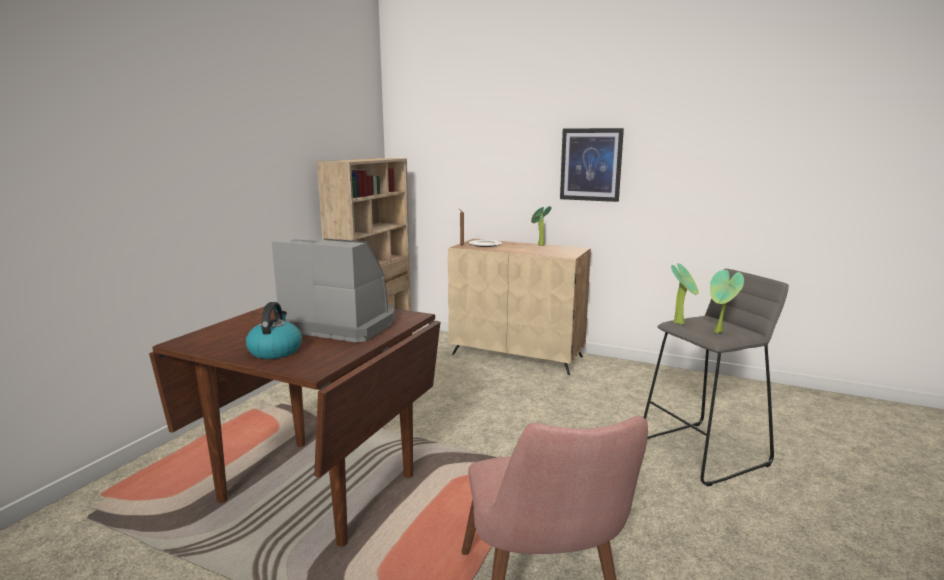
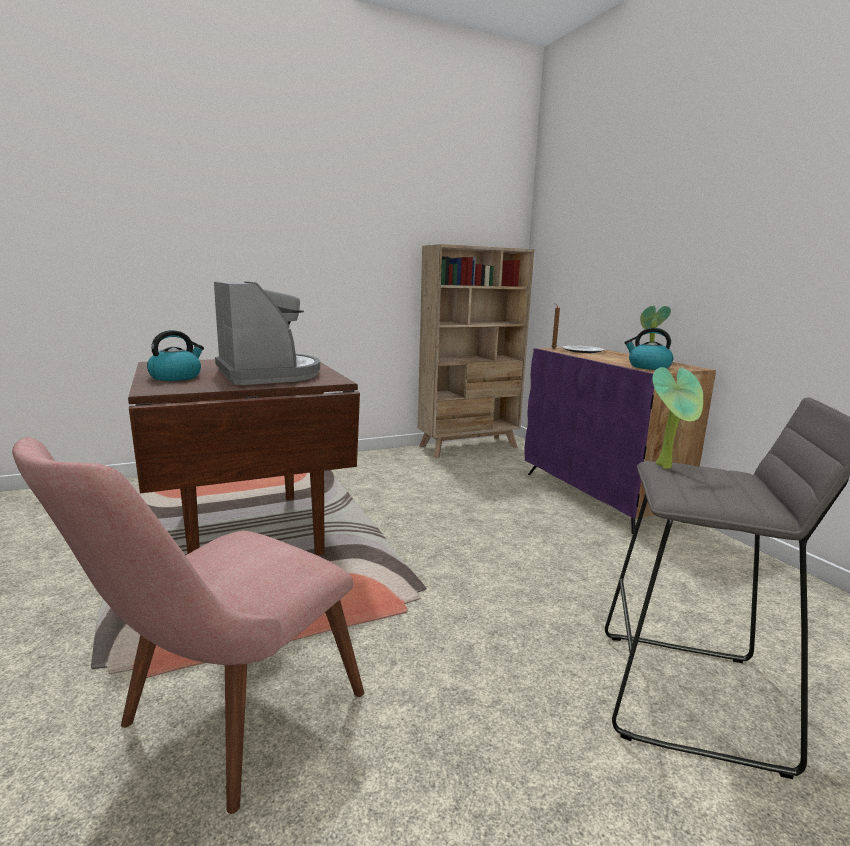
camera: 40 degrees right, 0 degrees up
(517, 355) = (599, 496): beige cabinet -> purple cabinet
(558, 253) = (648, 367): none -> kettle
(591, 164) = (736, 248): picture -> none
(719, 333) = (702, 492): potted plant -> none

